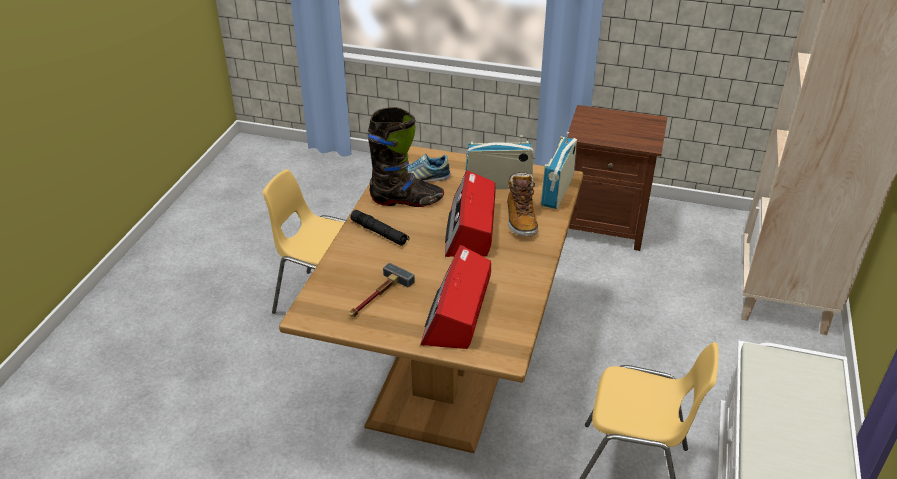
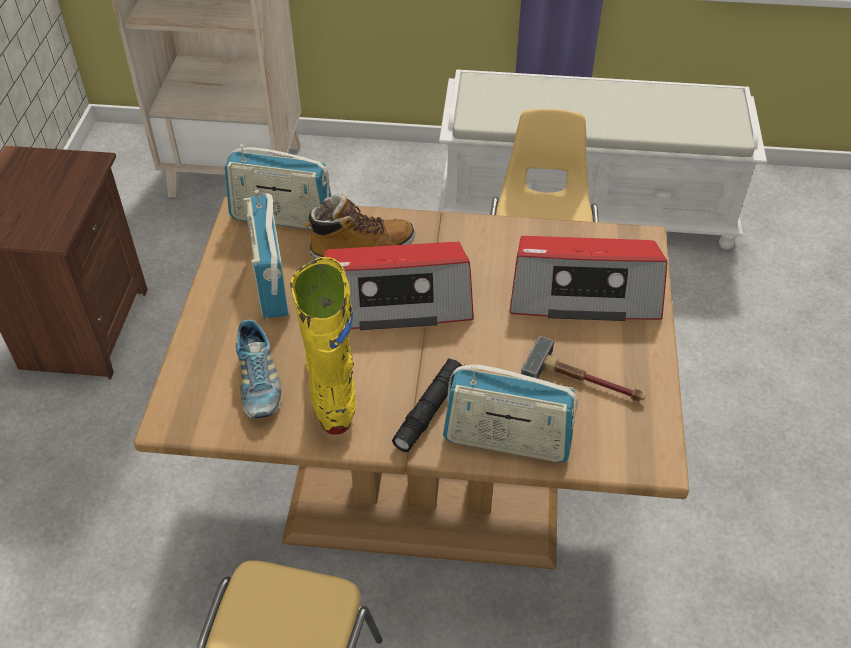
camera: 100 degrees left, 10 degrees up
(345, 258) = (506, 441): none -> radio
(407, 200) = (332, 389): black boot -> yellow boot

